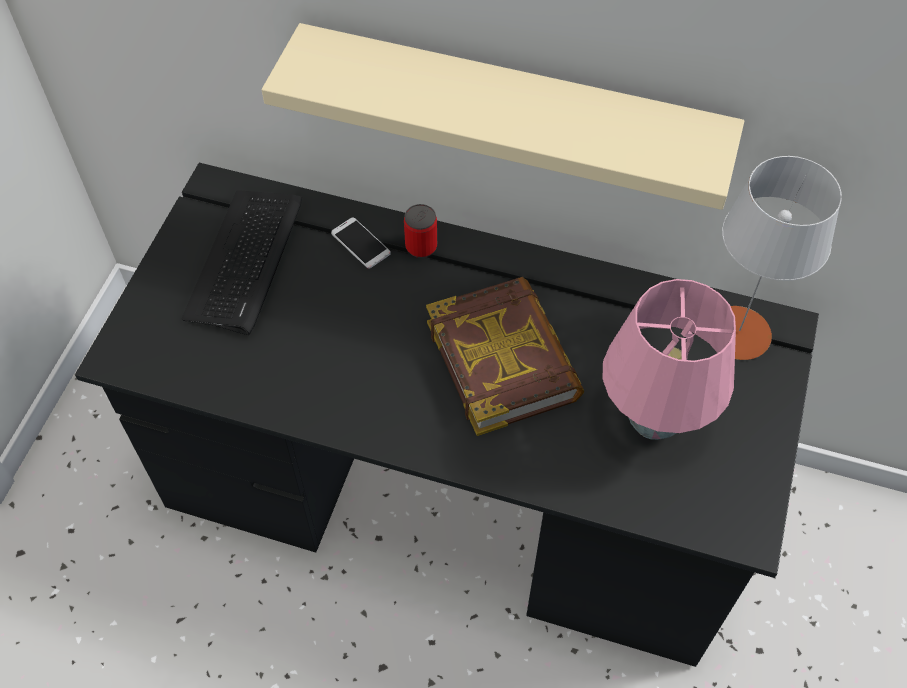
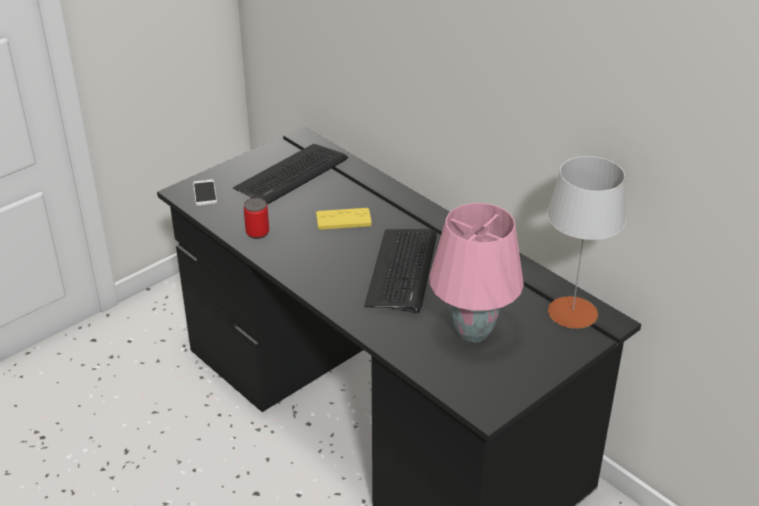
camera: 30 degrees right, 20 degrees down
(360, 243) = (365, 189): phone -> phone (205, 193)
(370, 309) = (343, 220): none -> yellow game controller
(421, 246) = (400, 203): can -> can (257, 232)
(503, 360) = (403, 270): book -> keyboard
(511, 110) = (467, 110): beige shelf -> none

